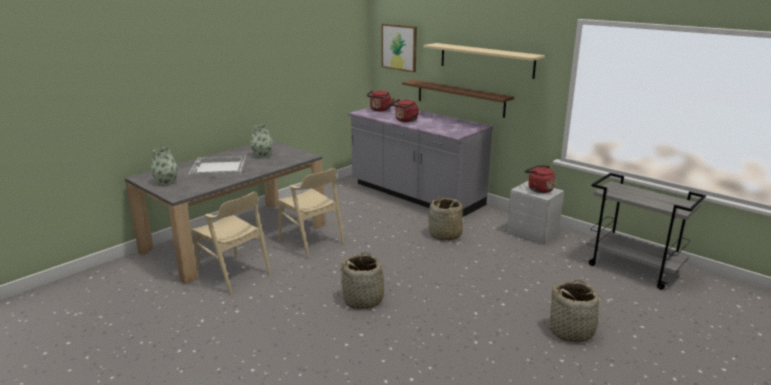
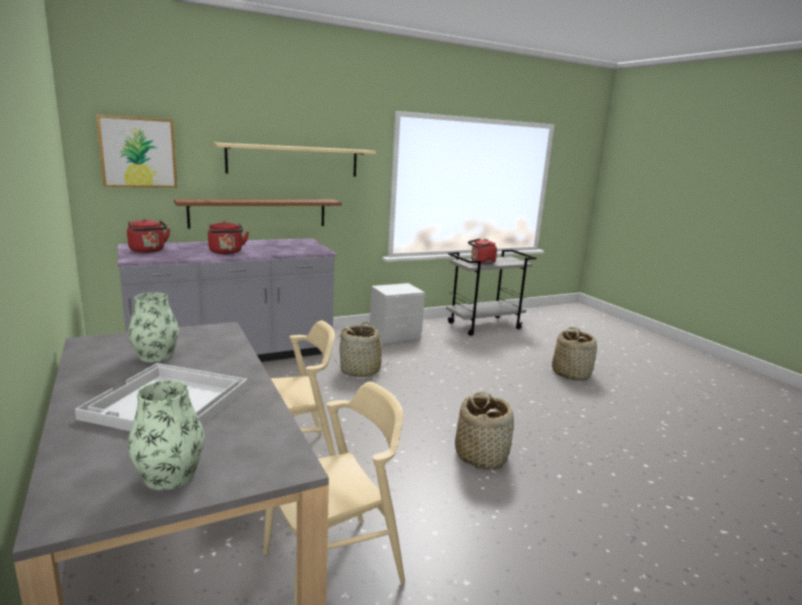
camera: 70 degrees left, 5 degrees down
(538, 189) = (397, 288): red kettle -> red kettle (481, 263)

